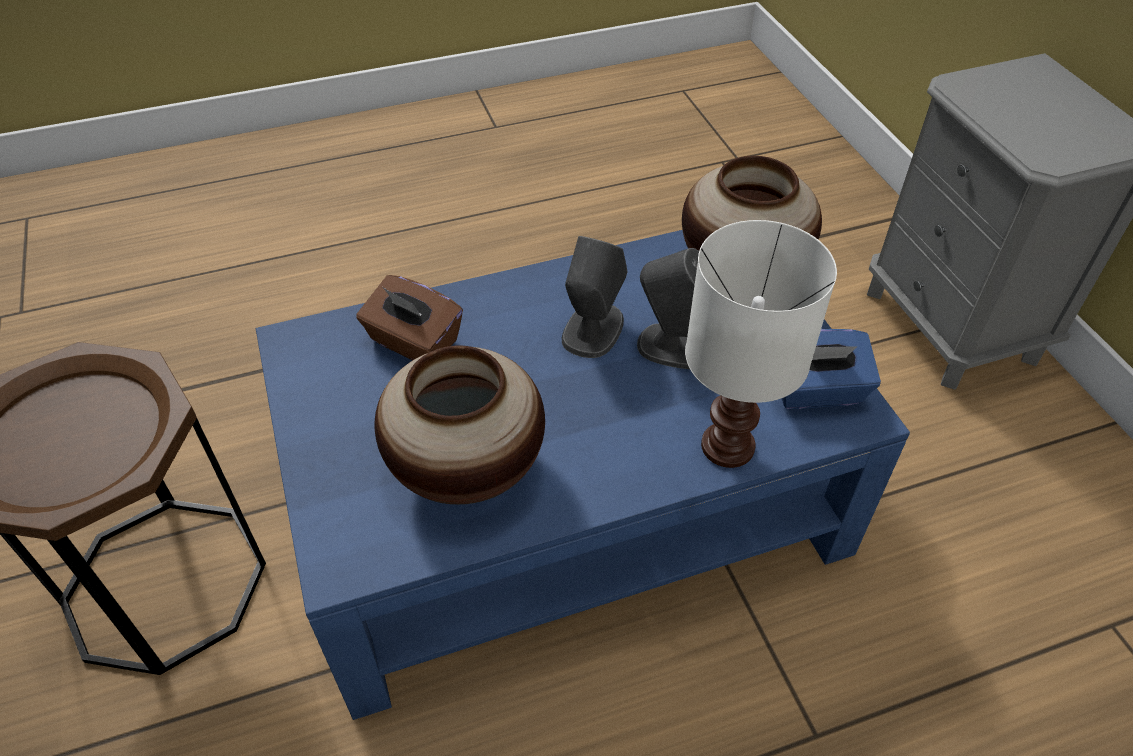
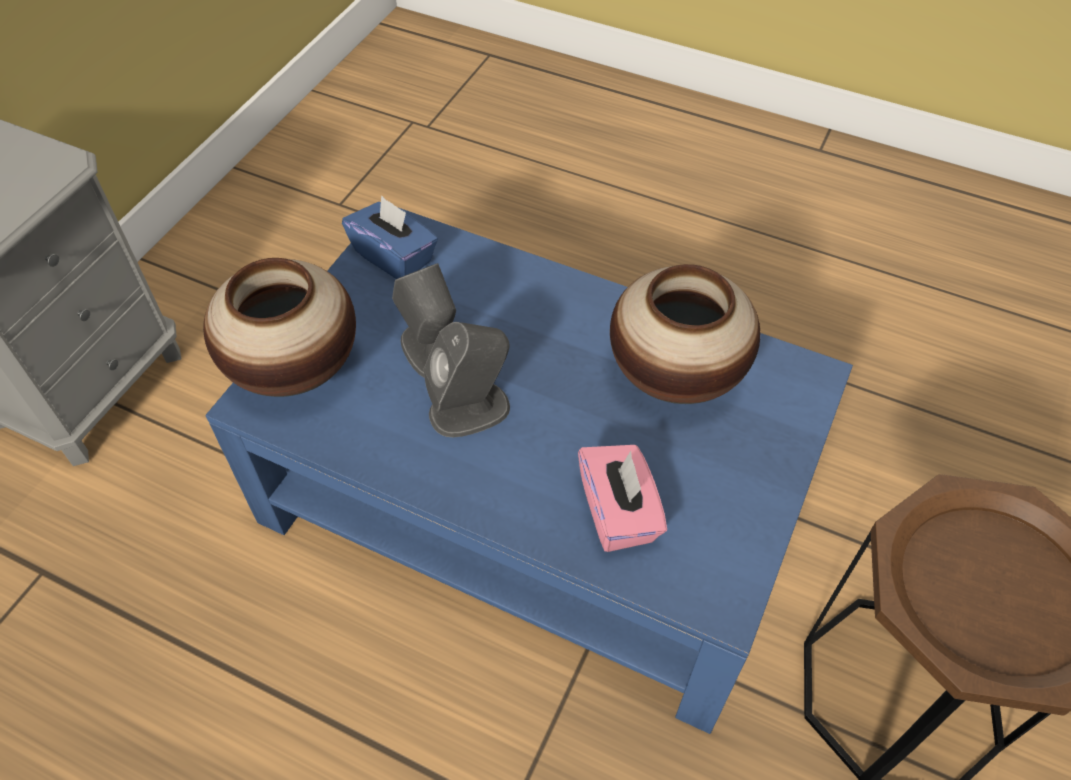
camera: 135 degrees left, 5 degrees up
(413, 342) = (619, 513): brown tissue box -> pink tissue box
(729, 445) = (493, 269): white table lamp -> none

